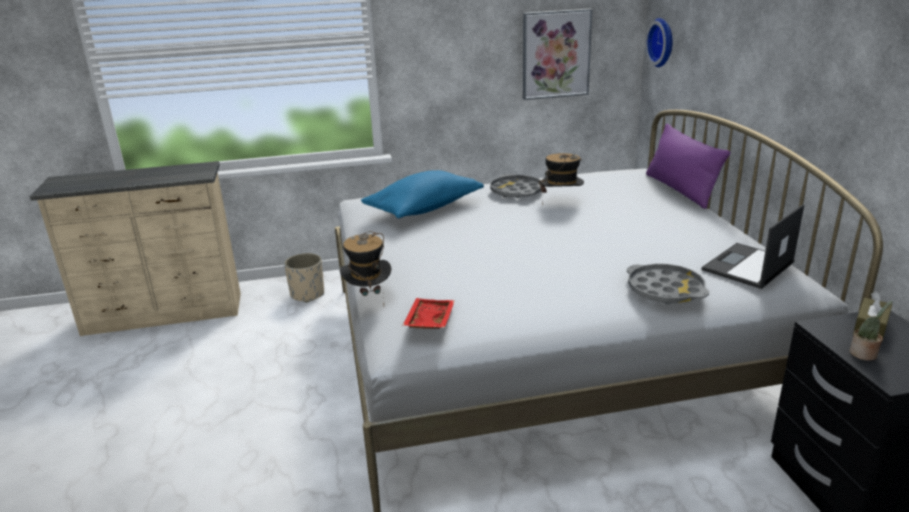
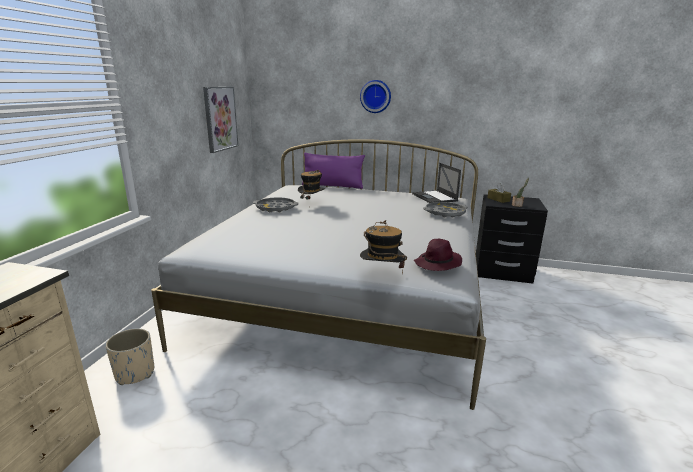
camera: 65 degrees left, 5 degrees down
(424, 209) = (256, 233): blue pillow -> none
(428, 321) = (438, 264): red tray -> purple hat
(662, 42) = (274, 107): wall clock -> wall clock (375, 96)

